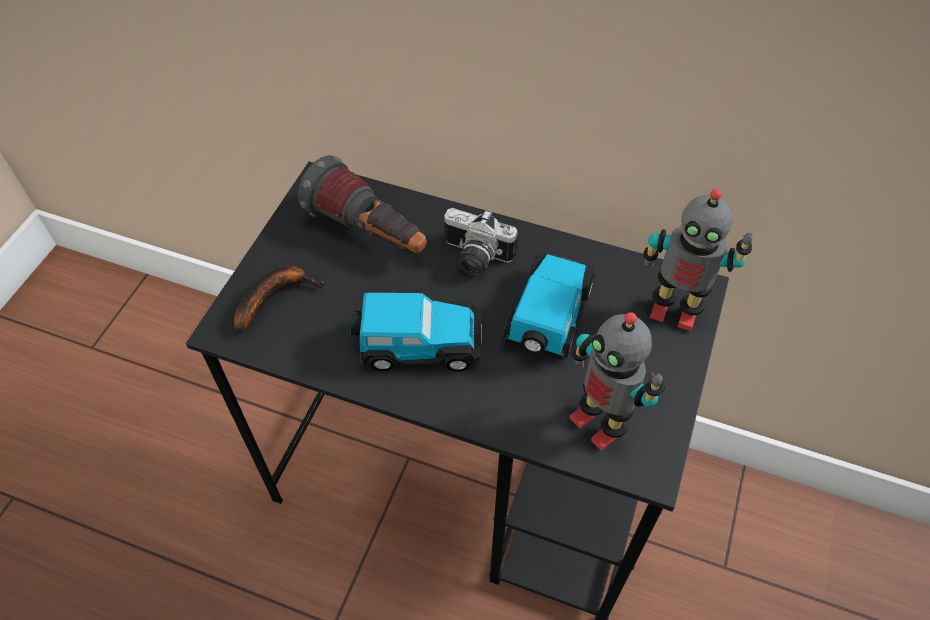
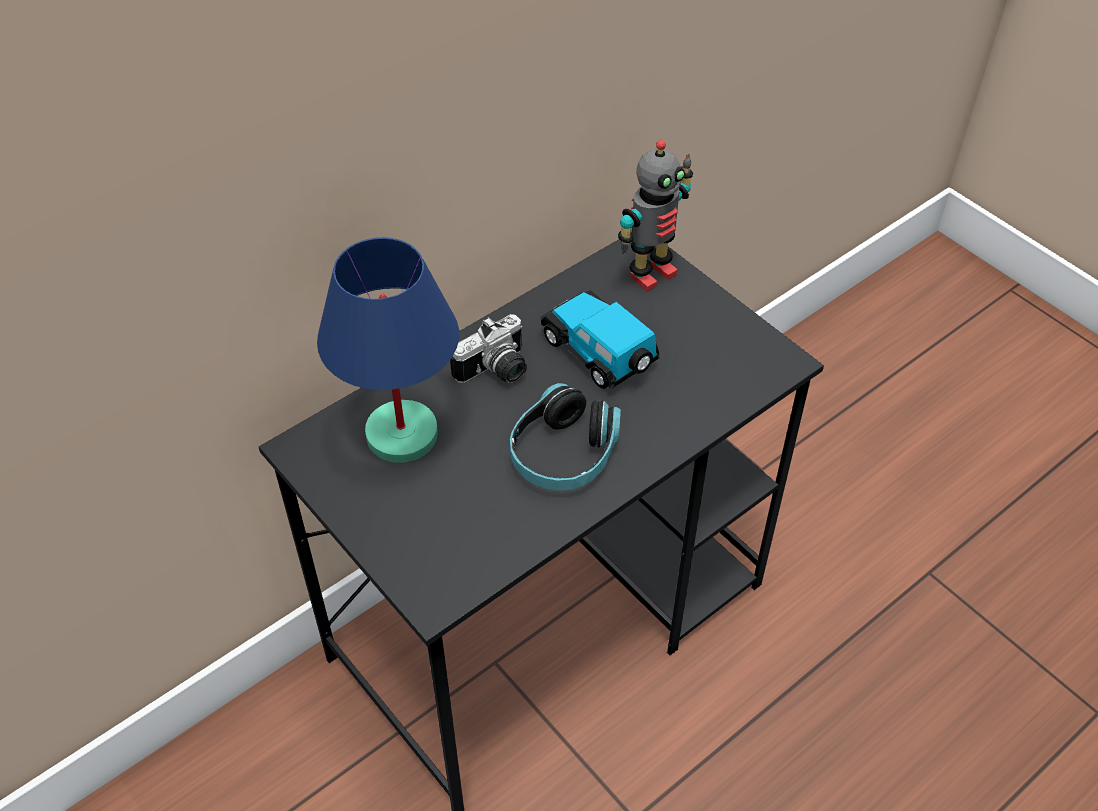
camera: 60 degrees left, 5 degrees down
(274, 297) = (424, 542): banana -> none
(370, 233) = (403, 435): flashlight -> blue table lamp
(418, 344) = (564, 454): toy car -> headphones
(599, 423) = (725, 371): toy robot -> none

